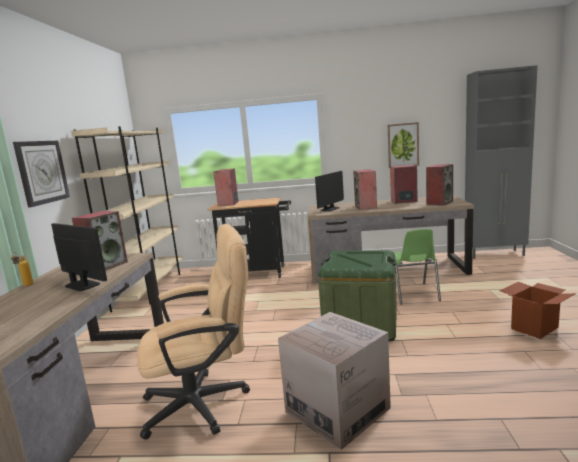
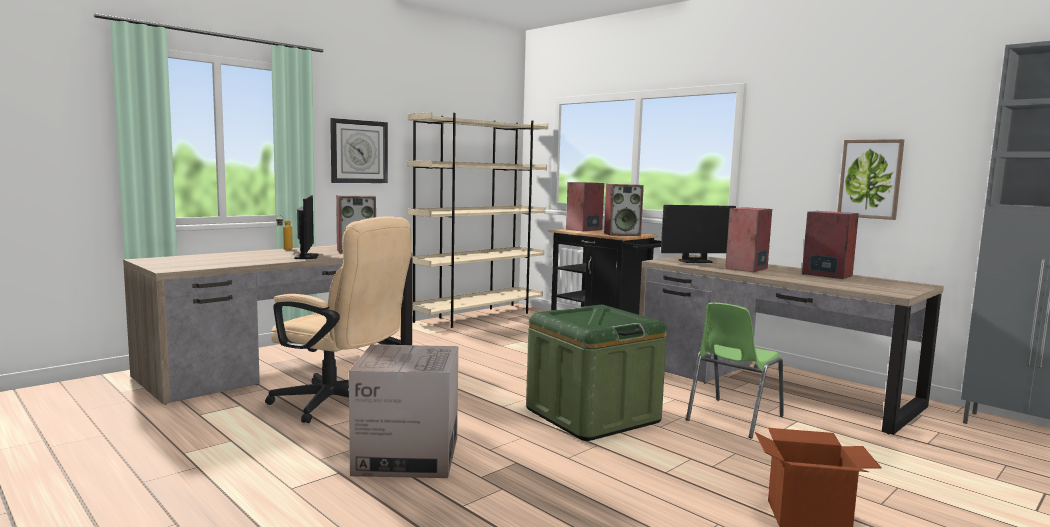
camera: 40 degrees right, 5 degrees down
(439, 203) = (867, 286): speaker -> speaker (622, 234)

